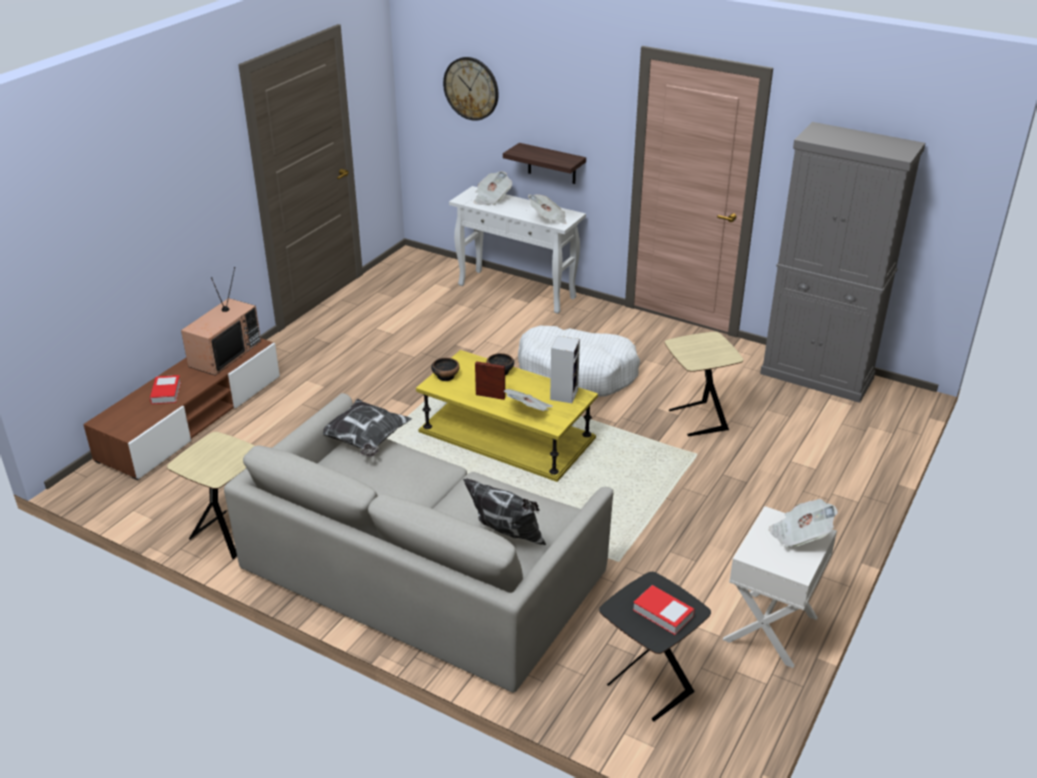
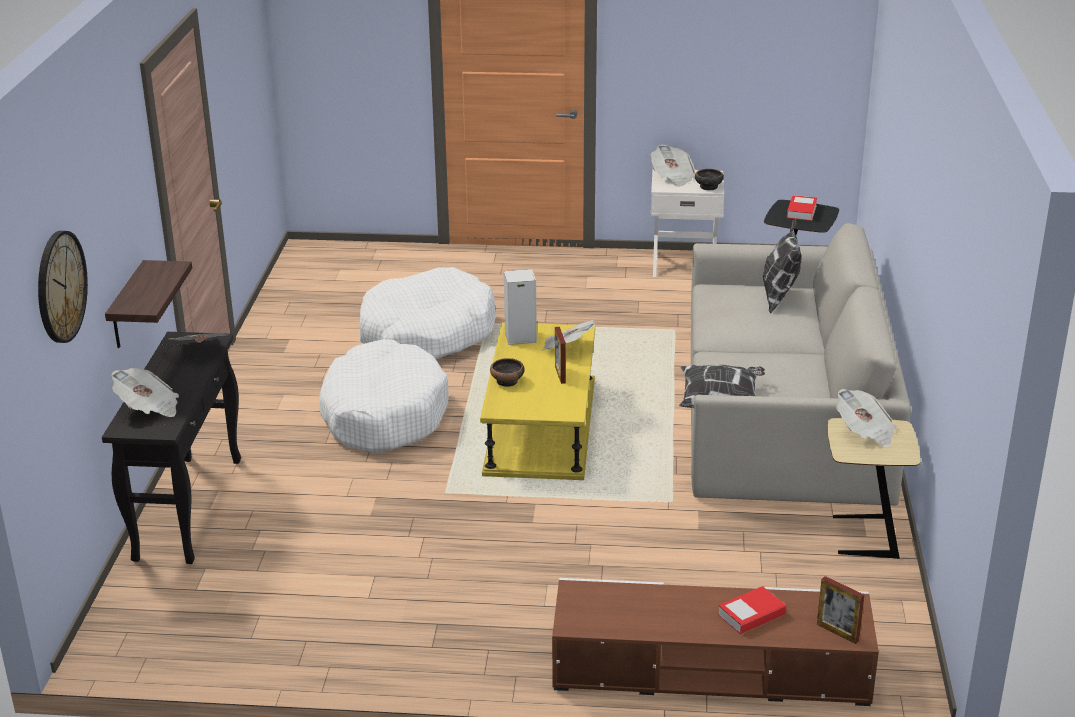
camera: 115 degrees left, 5 degrees down
(114, 416) = (837, 632): none -> picture frame
(224, 353) = (620, 609): television -> none
(227, 459) = (865, 432): none -> newspaper
(445, 376) = (545, 410): bowl -> bowl (708, 187)
(517, 291) = (188, 507): white console table -> black console table
(696, 420) = (426, 333): beige side table -> white dog bed
(817, 376) = (295, 289): grey cabinet -> none

